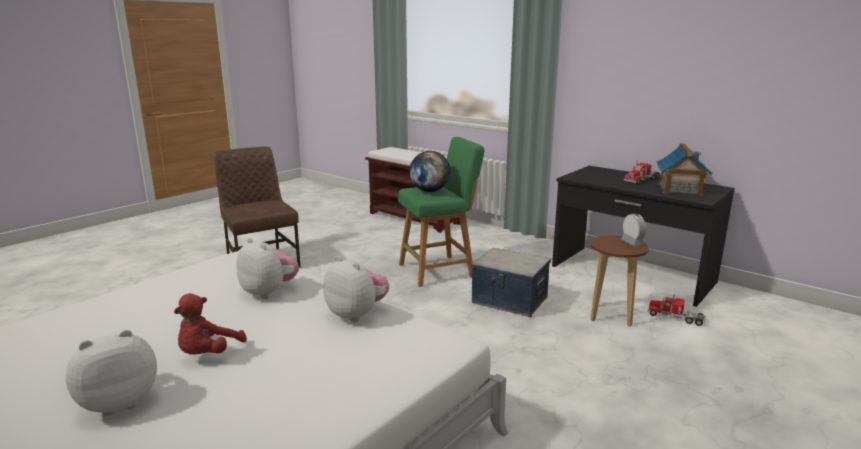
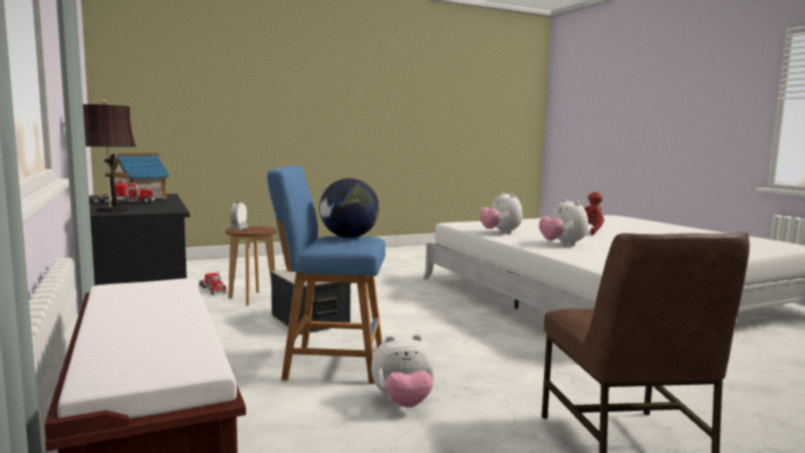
camera: 155 degrees left, 10 degrees down
(118, 402) = (621, 228): plush toy -> plush toy (403, 403)
(439, 270) = (329, 363): green stool -> blue stool
(598, 171) = (110, 211): none -> brown table lamp

